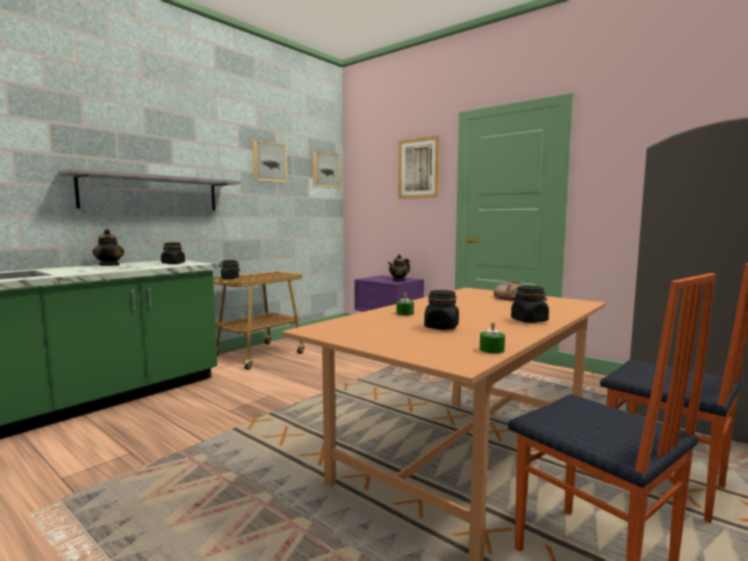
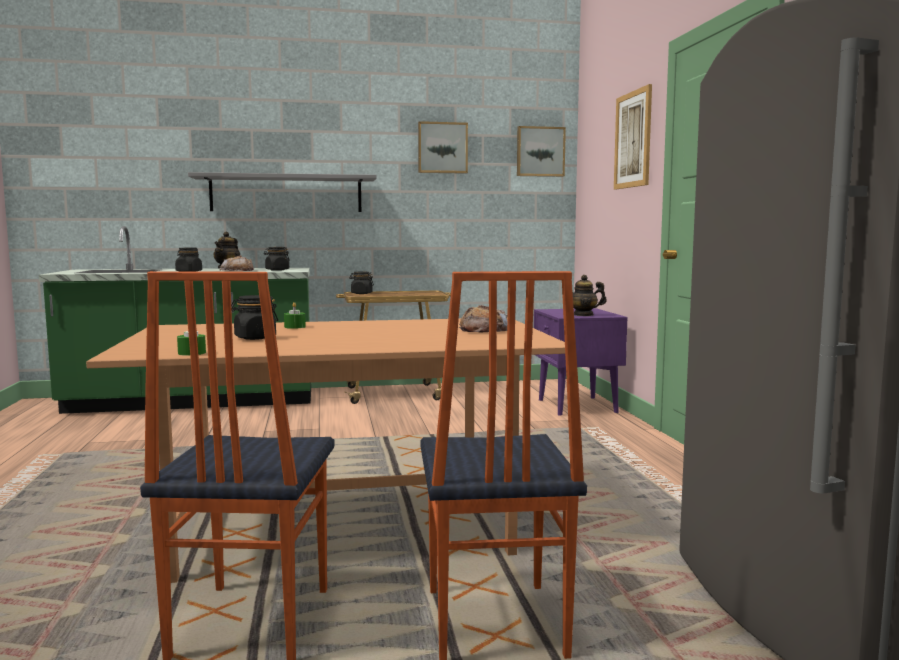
camera: 40 degrees right, 0 degrees up
(139, 266) = (237, 270): none -> bread
(529, 321) = (357, 345): black jar -> black jar (189, 272)

